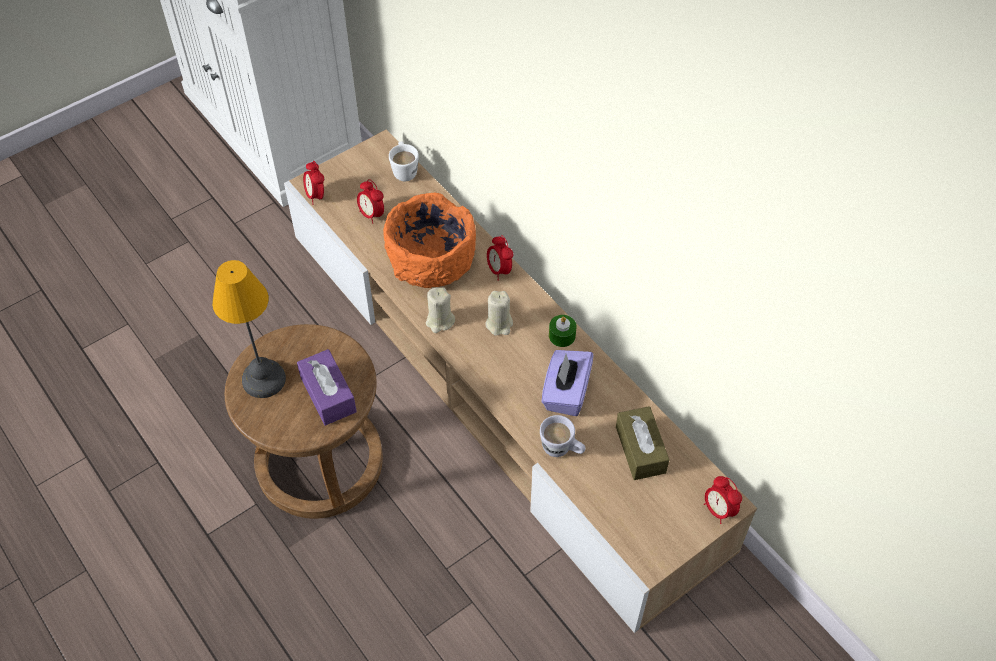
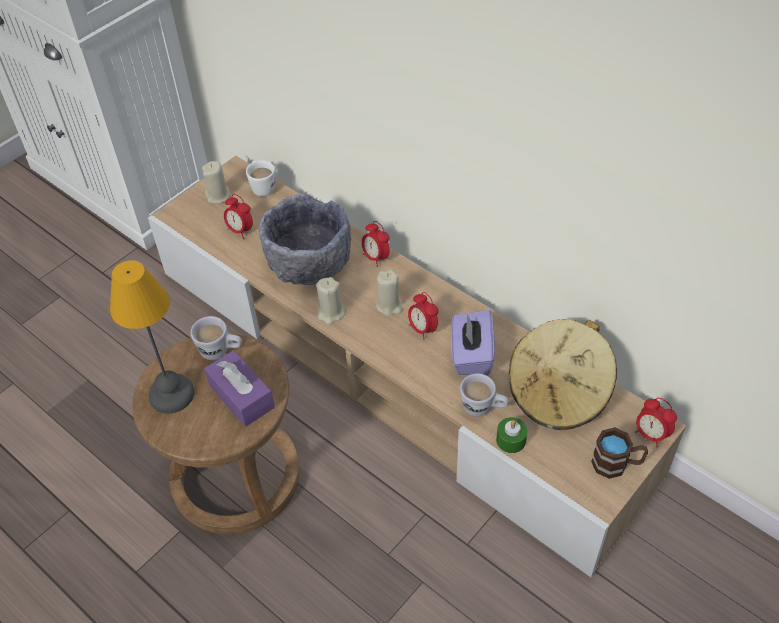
camera: 10 degrees left, 5 degrees down
(316, 196) = (182, 223): alarm clock -> alarm clock (423, 329)
(319, 345) = (221, 351): none -> white mug
(359, 172) = (218, 195): none -> beige candle
(430, 262) = (308, 262): orange bowl -> grey bowl
(562, 336) = (452, 304): green candle -> green candle (511, 440)
(640, 449) = (558, 393): brown tissue box -> beige hat
(675, 532) = (617, 464): none -> brown mug

